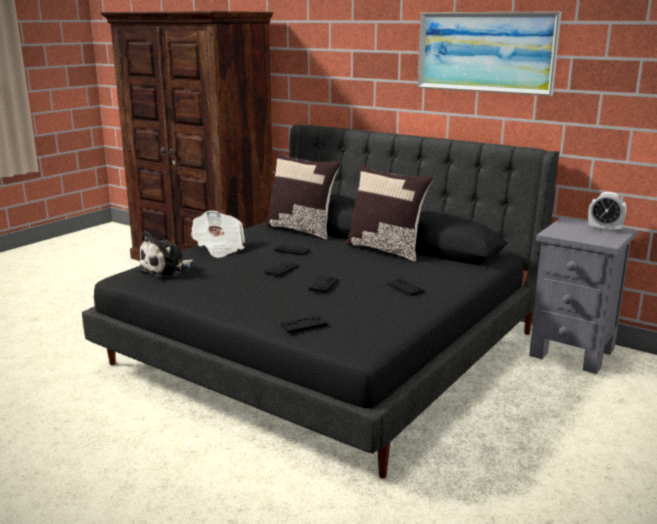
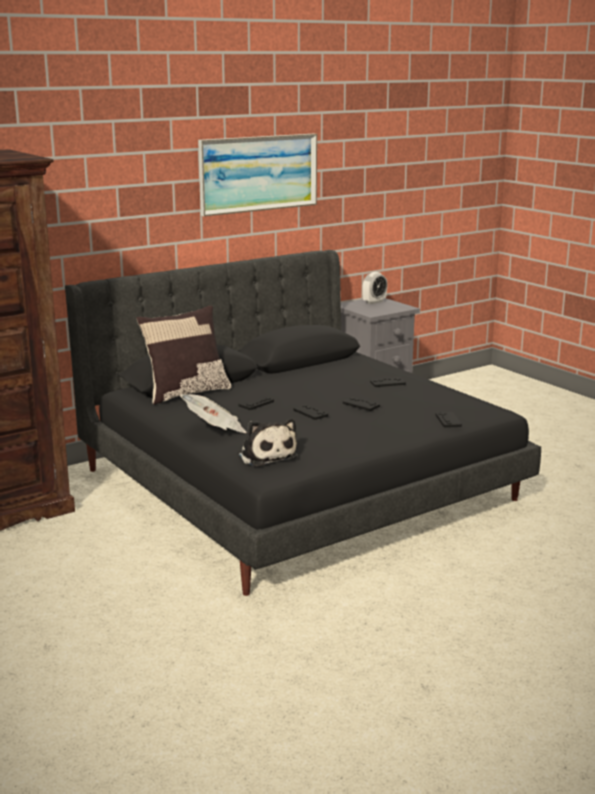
camera: 70 degrees left, 0 degrees up
(386, 250) = (284, 374): pillow -> none

